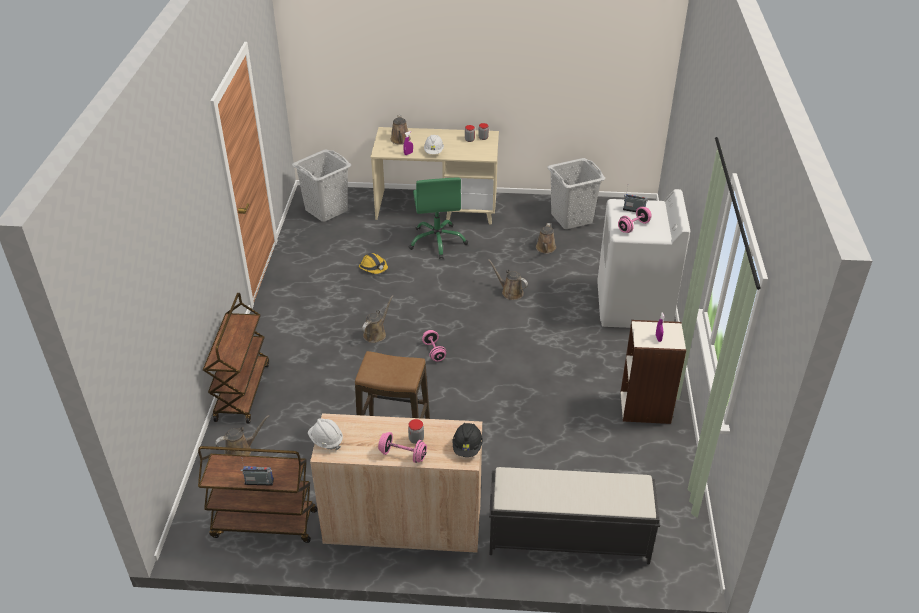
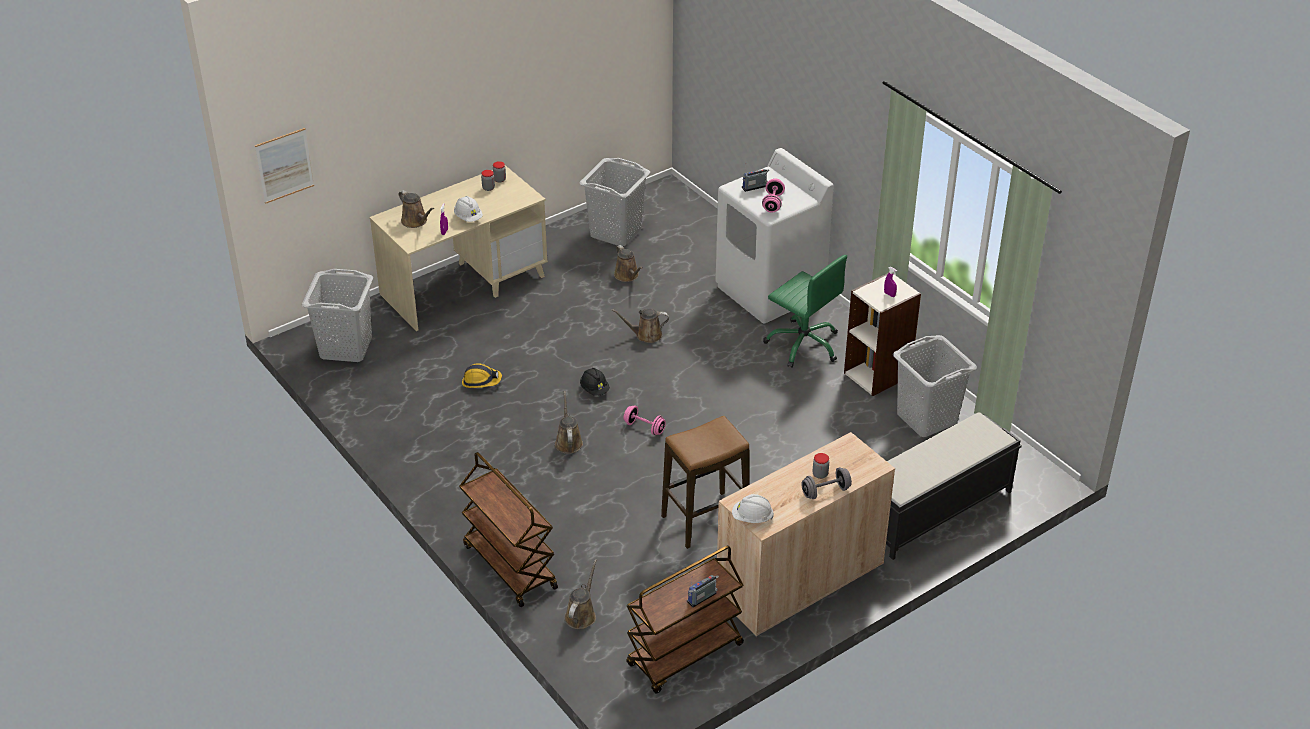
camera: 40 degrees left, 0 degrees up
(314, 61) = (284, 165): none -> picture
(403, 455) = (825, 491): pink dumbbell -> grey dumbbell
(437, 241) = (511, 321): green office chair -> green office chair (803, 344)
(467, 447) = (865, 457): black hard hat -> black hard hat (594, 389)
(647, 462) = (927, 418): none -> grey laundry basket

